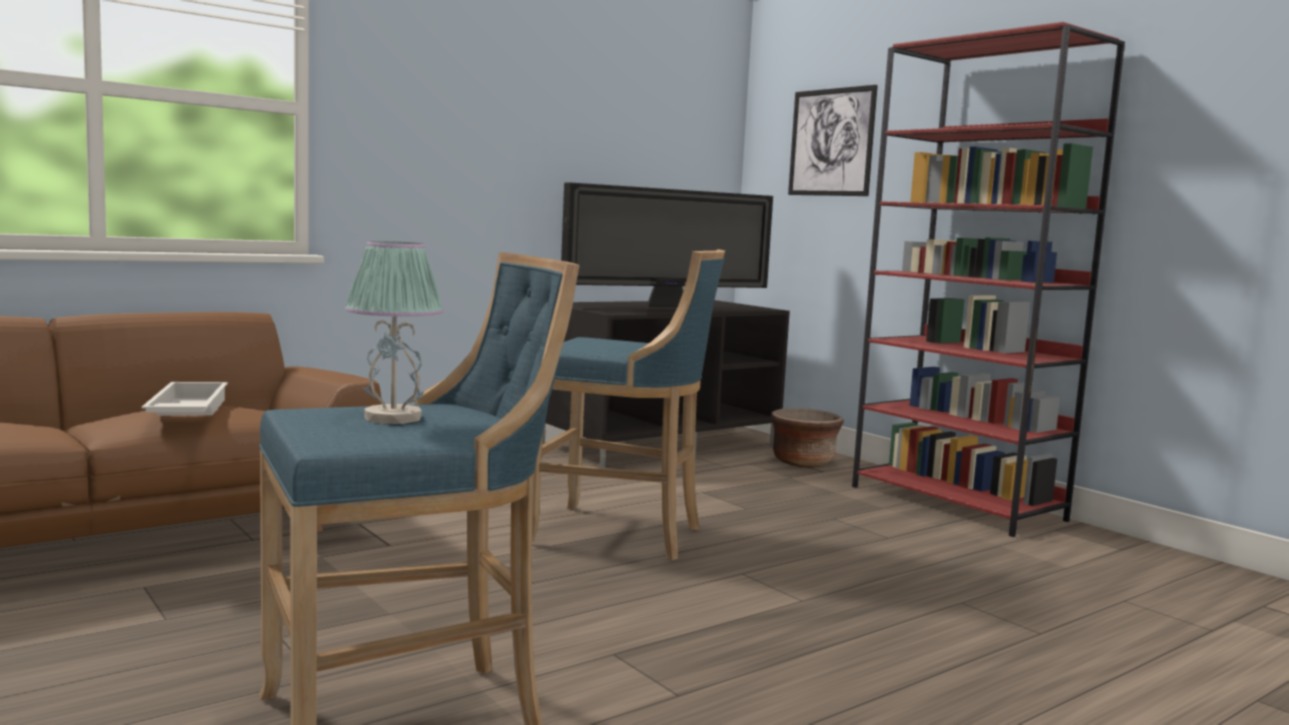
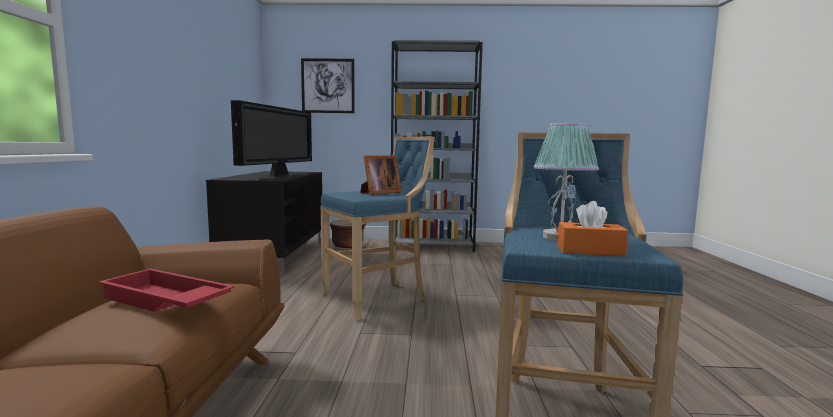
camera: 50 degrees left, 0 degrees up
(186, 411) = (164, 301): white tray -> red tray
(313, 428) = (590, 251): none -> orange tissue box
(636, 348) = (379, 193): none -> picture frame
(957, 503) = (433, 246): red bookcase -> grey bookcase

